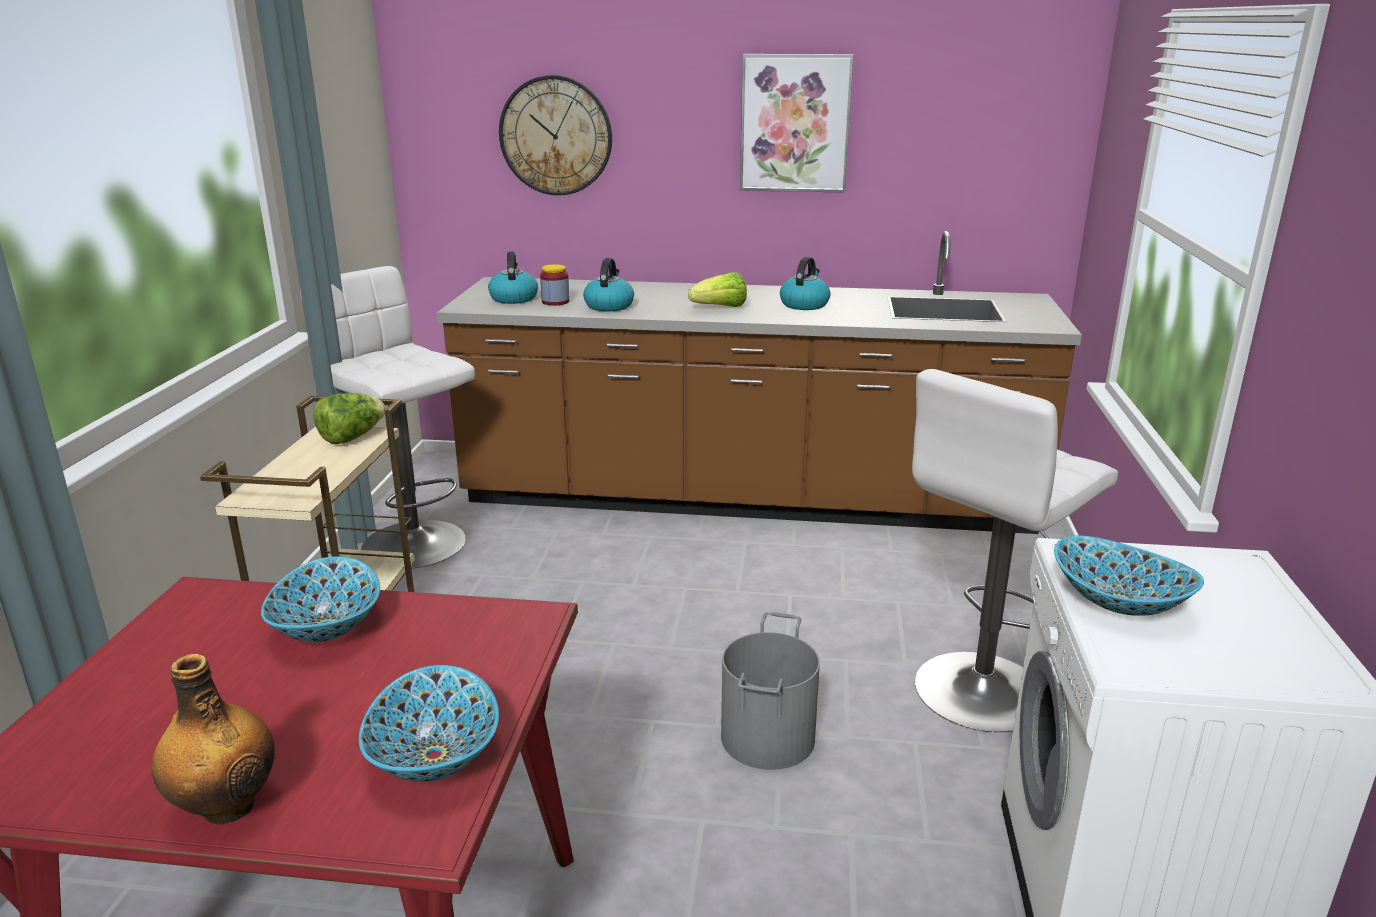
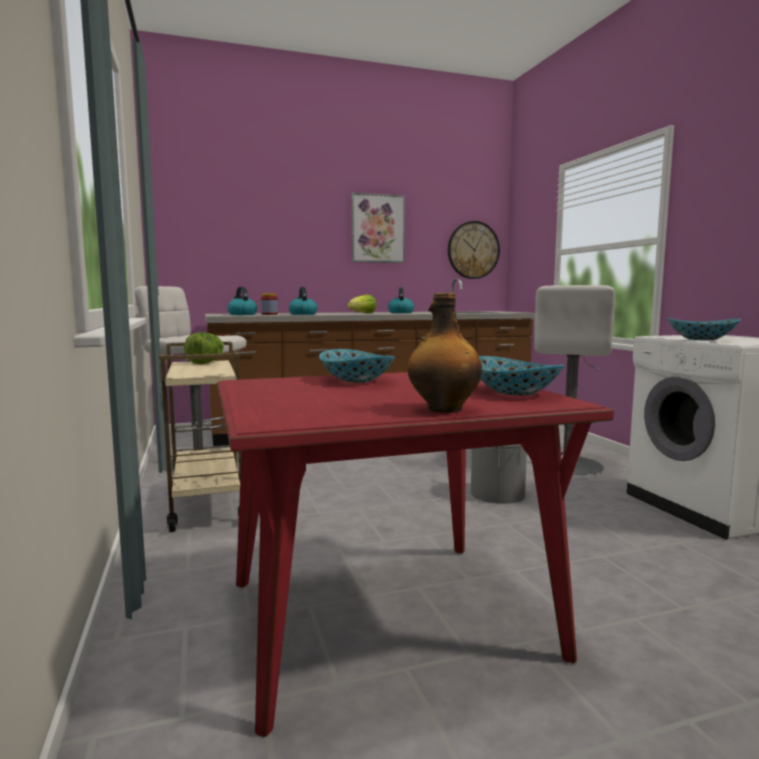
camera: 25 degrees left, 15 degrees down
(556, 136) = (250, 232): wall clock -> wall clock (473, 250)

